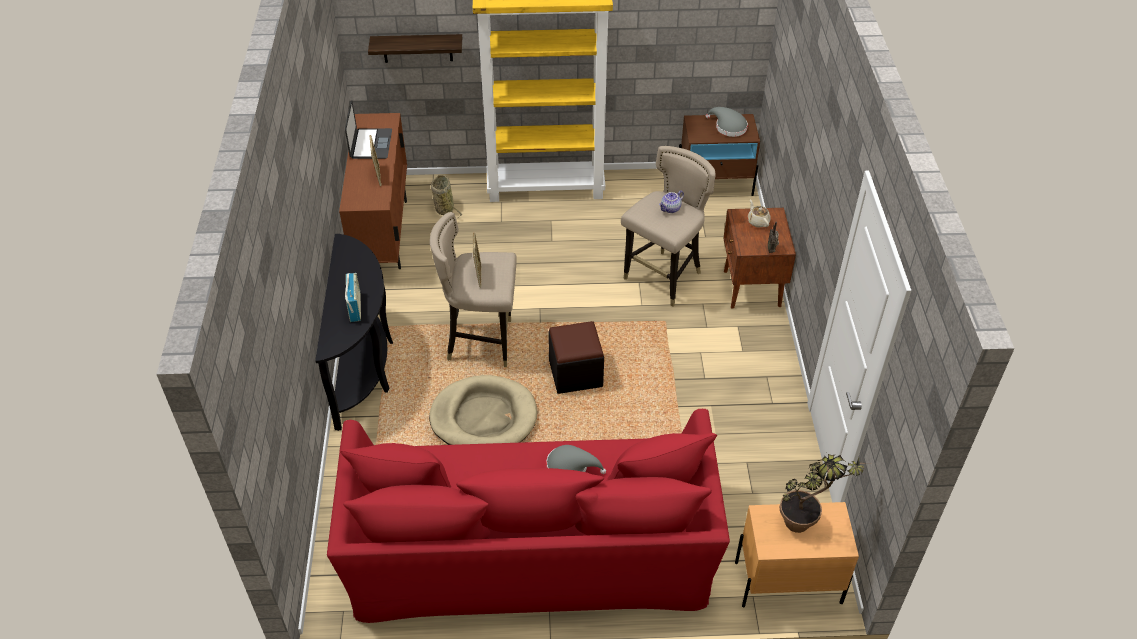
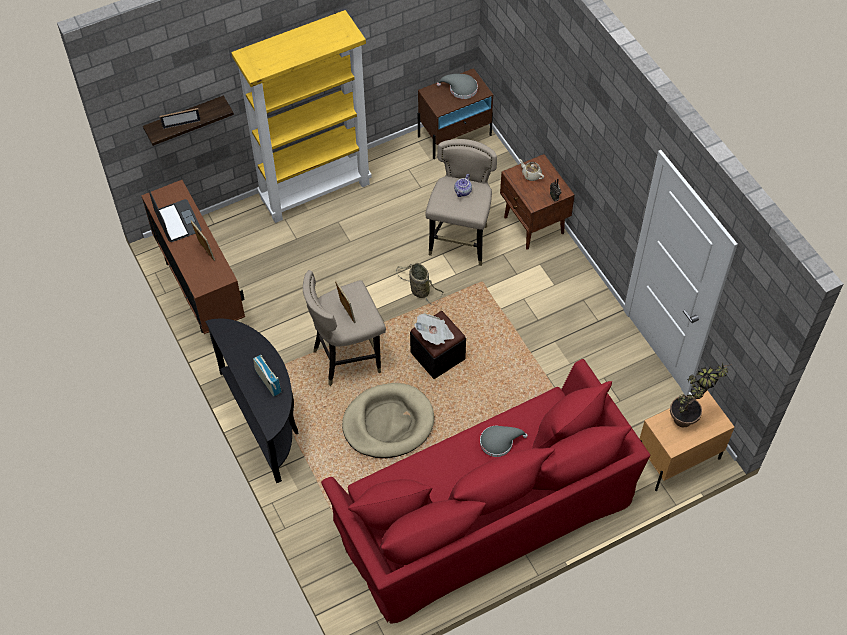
camera: 25 degrees left, 10 degrees up
(405, 45) = (181, 124): none -> picture frame
(444, 208) = (238, 244): basket -> basket (418, 290)
(570, 340) = (434, 335): none -> newspaper

